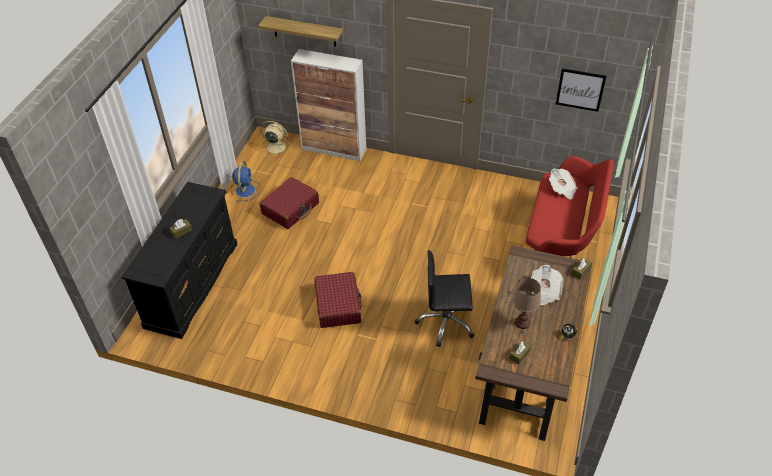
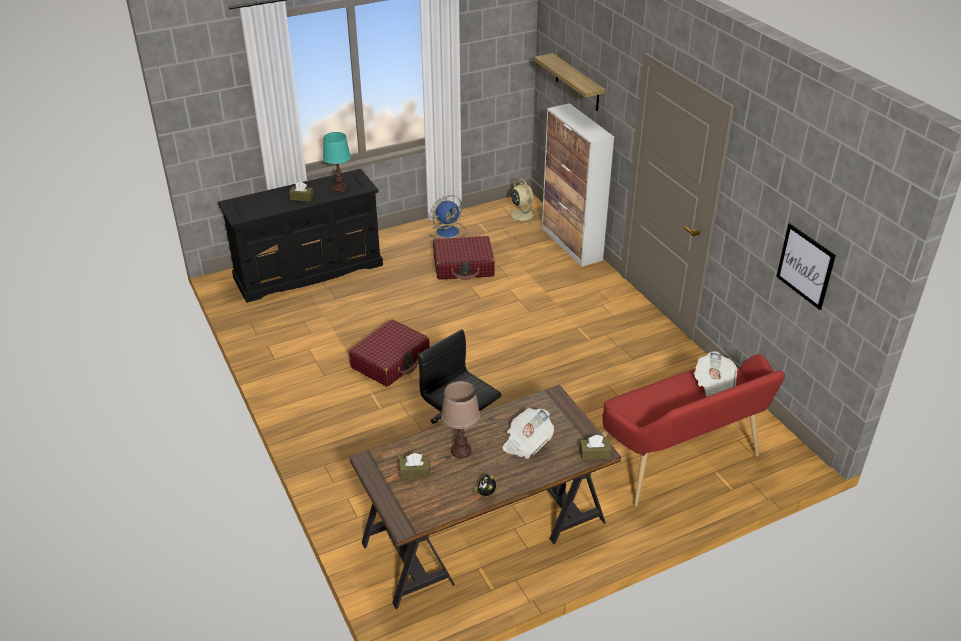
camera: 45 degrees right, 10 degrees down
(197, 206) = (340, 188): none -> turquoise table lamp

